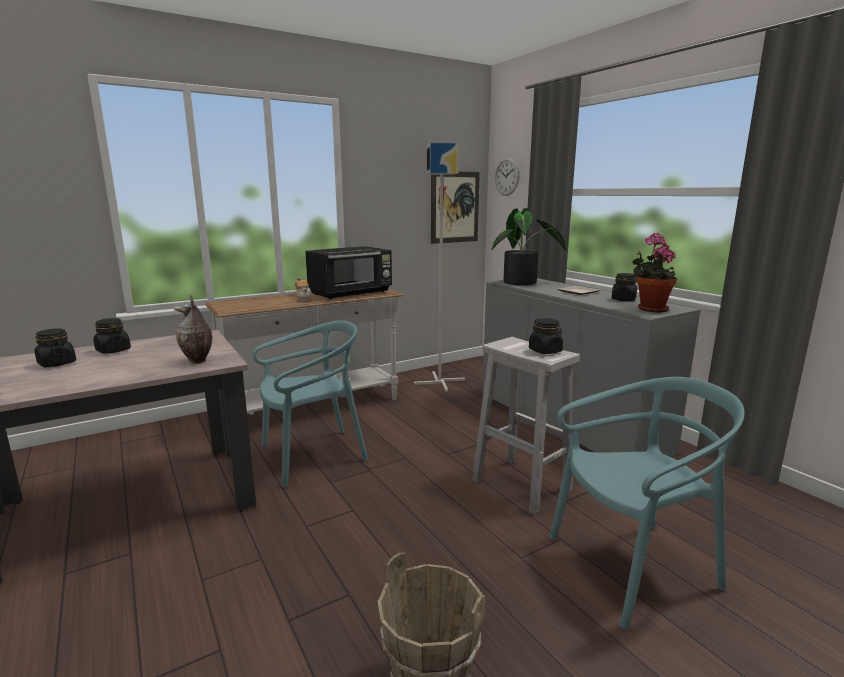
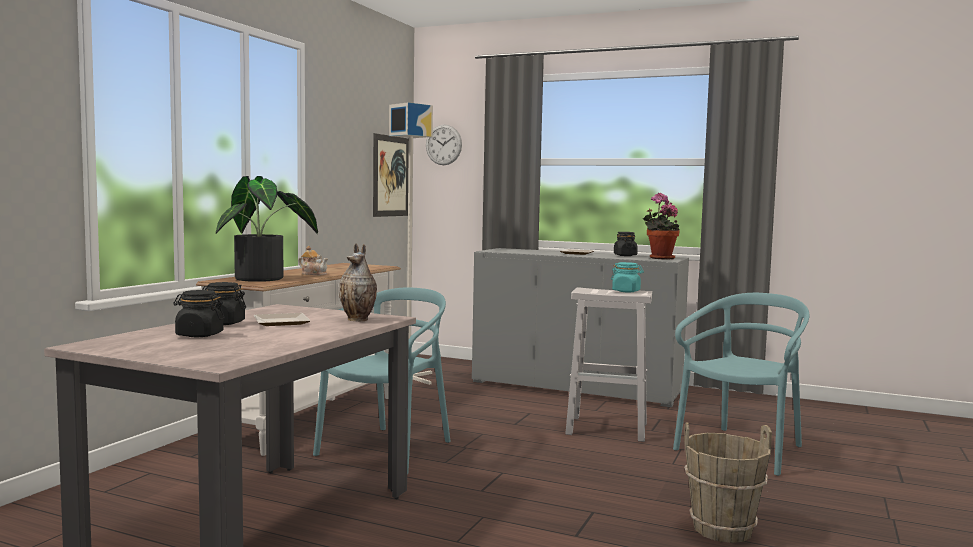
camera: 35 degrees left, 10 degrees down
(146, 355) = (283, 322): none -> plate
(351, 293) = (346, 268): black microwave -> none
(524, 283) = (512, 251): potted plant -> potted plant (265, 279)
(545, 351) = (626, 291): black jar -> turquoise jar

